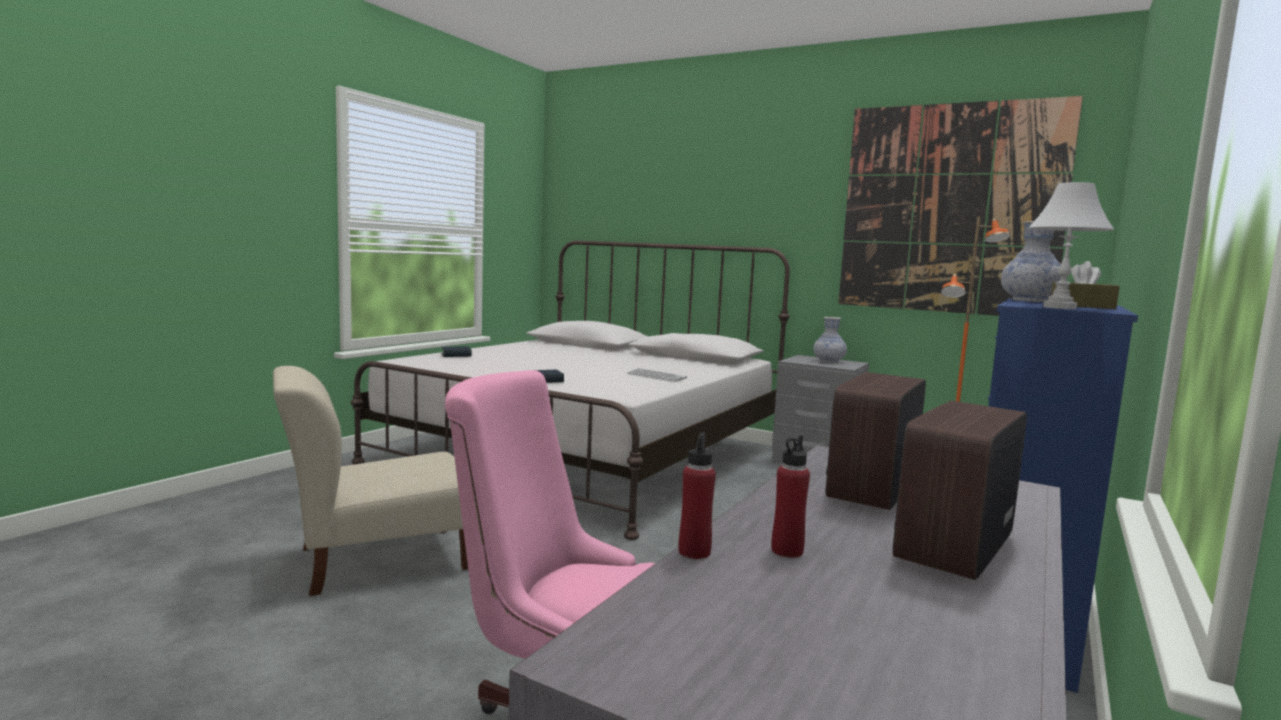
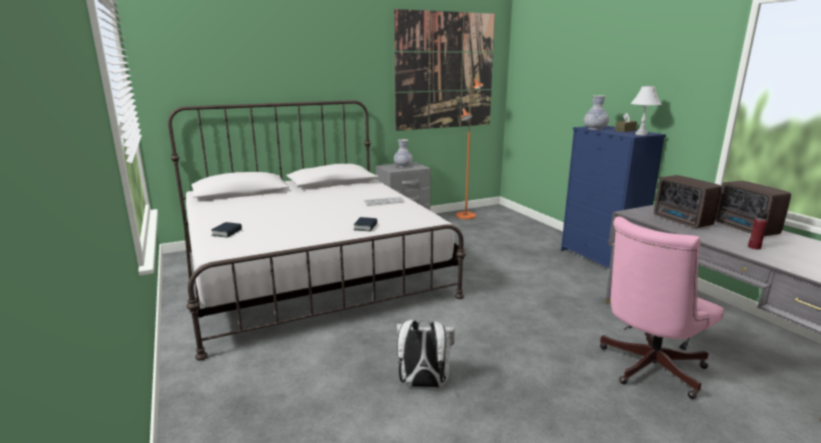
camera: 55 degrees left, 10 degrees up
(376, 561) = (423, 384): beige chair -> white backpack
(694, 552) = (759, 258): red bottle -> none

